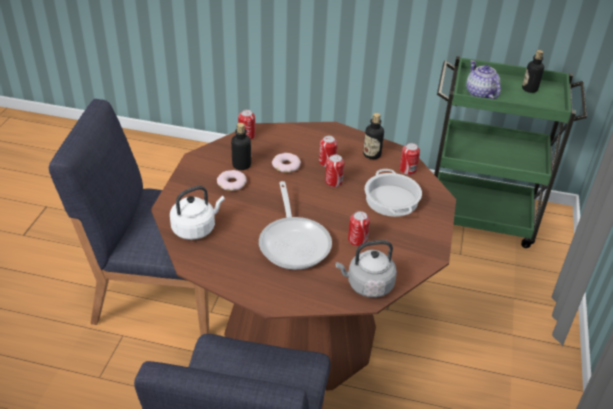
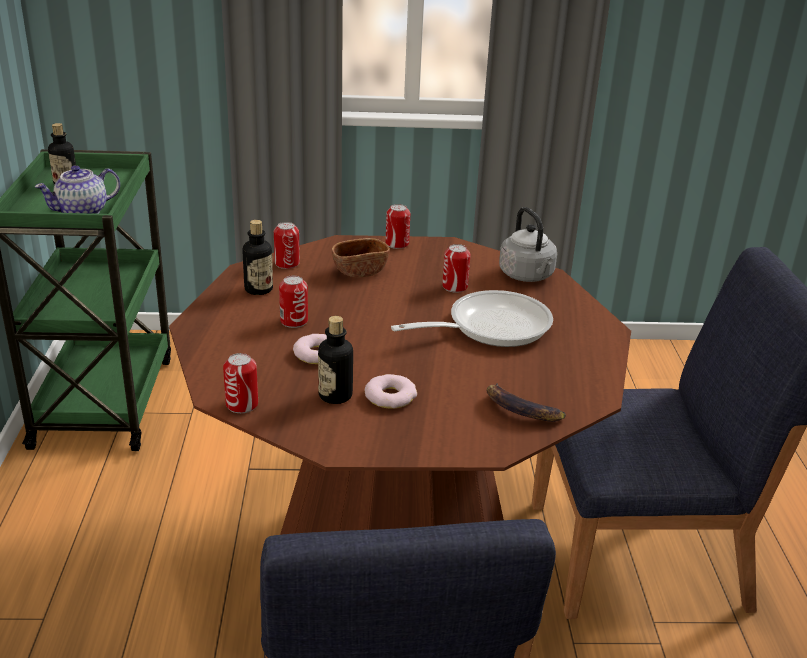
camera: 105 degrees left, 10 degrees down
(196, 228) = (520, 409): white kettle -> banana
(333, 182) = (341, 312): can -> can (397, 244)
(391, 199) = (360, 271): cooking pot -> brown bowl

